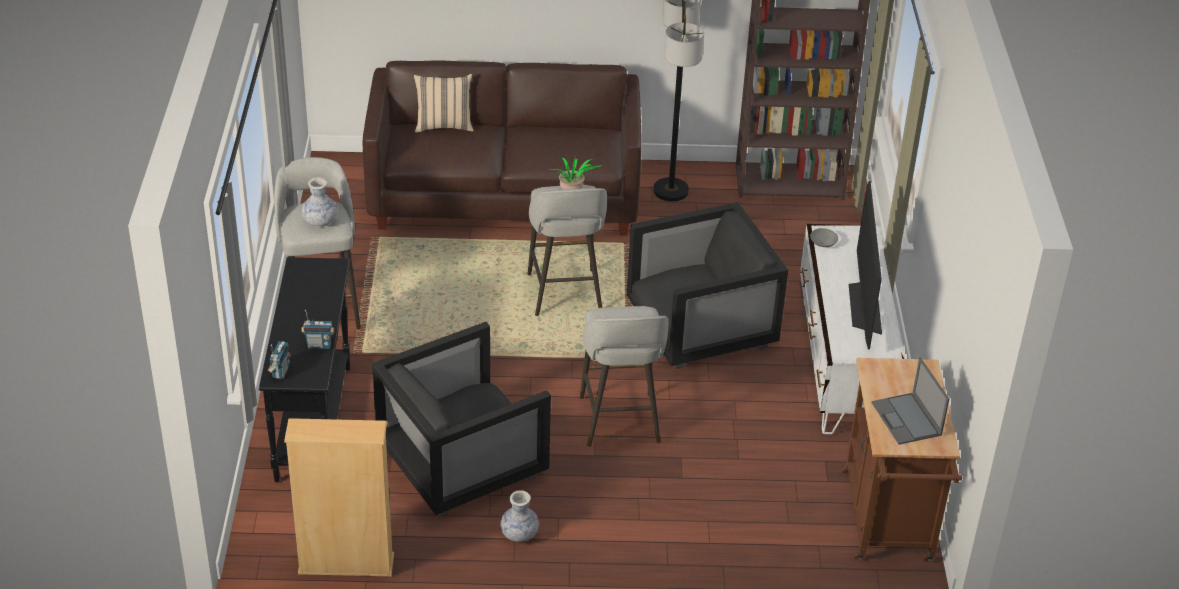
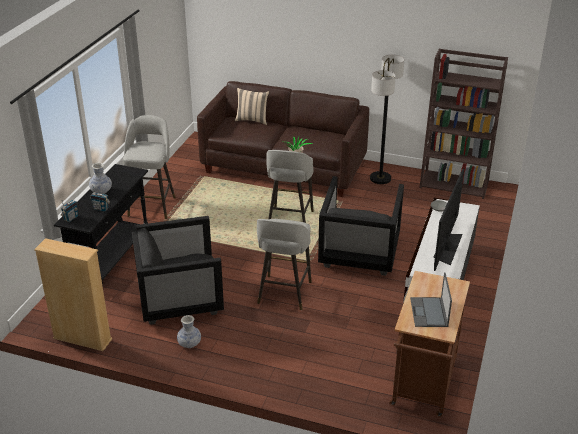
camera: 20 degrees right, 5 degrees down
(320, 221) = (147, 151): vase -> vase (101, 191)
(700, 329) = (359, 252): black armchair -> black armchair turned 105 degrees clockwise

